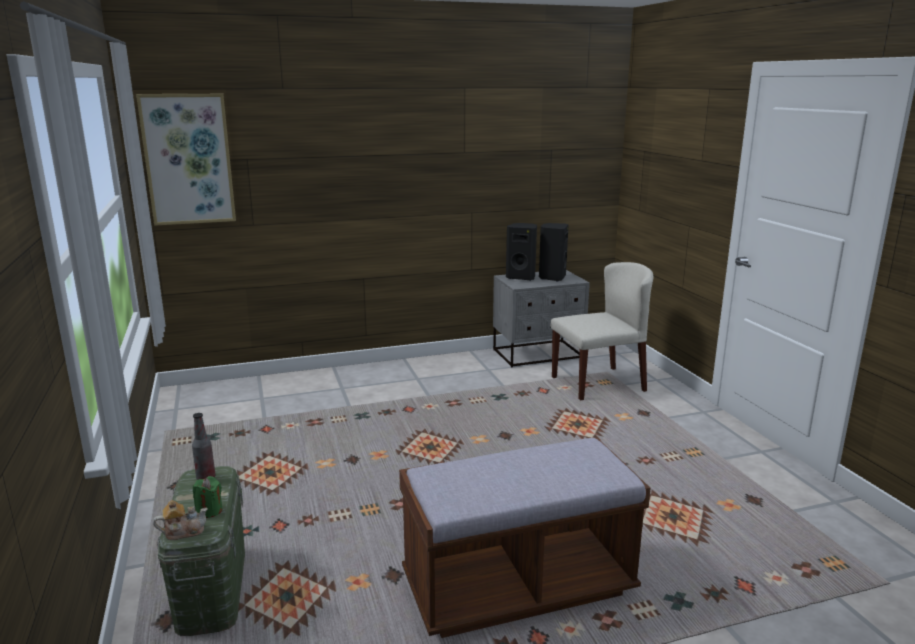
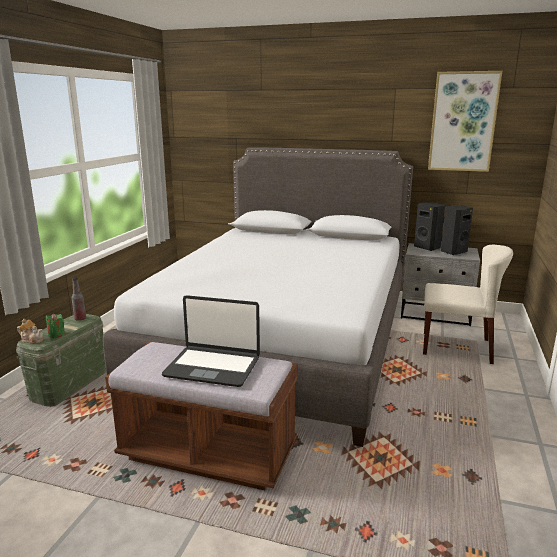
camera: 35 degrees right, 0 degrees up
(188, 159) = (202, 136): picture -> picture (463, 122)
(424, 431) = (283, 342): none -> grey bed
(539, 470) = (213, 367): none -> laptop

